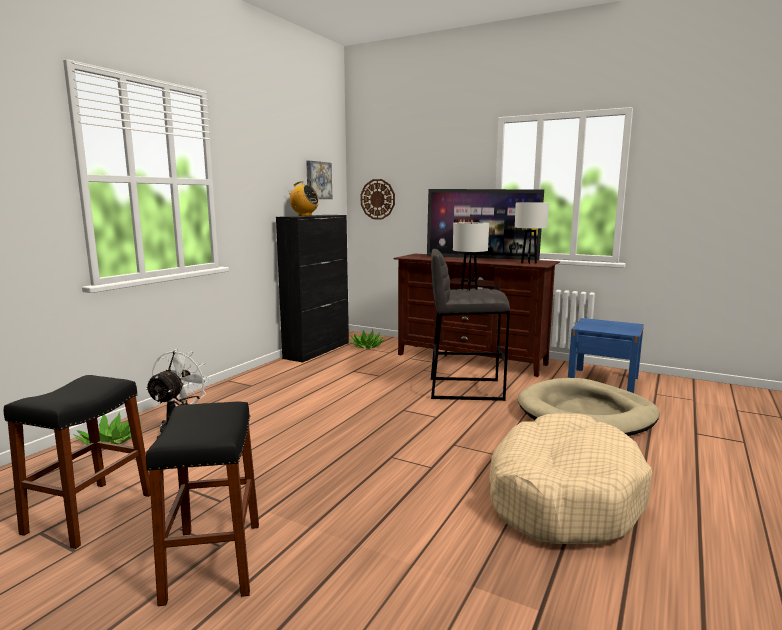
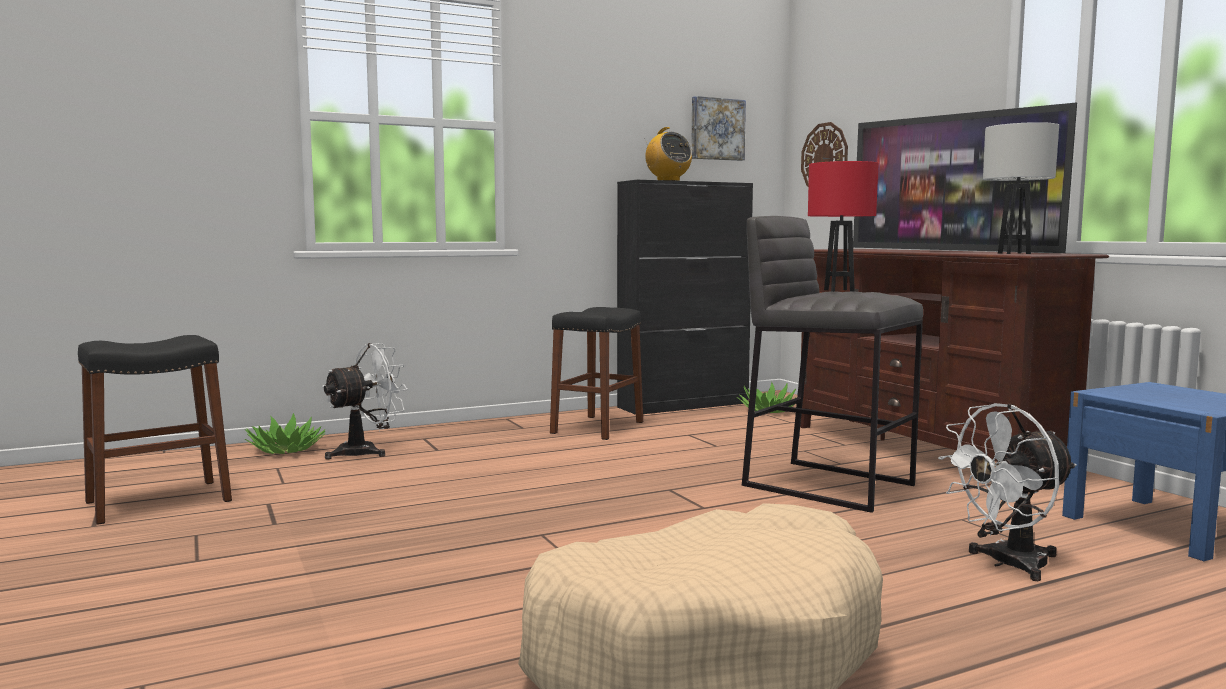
camera: 35 degrees right, 5 degrees down
(213, 561) = (166, 570): black stool -> black stool (597, 427)
(468, 289) = (838, 290): white table lamp -> red table lamp
(586, 414) = (1007, 564): beige dog bed -> white fan

